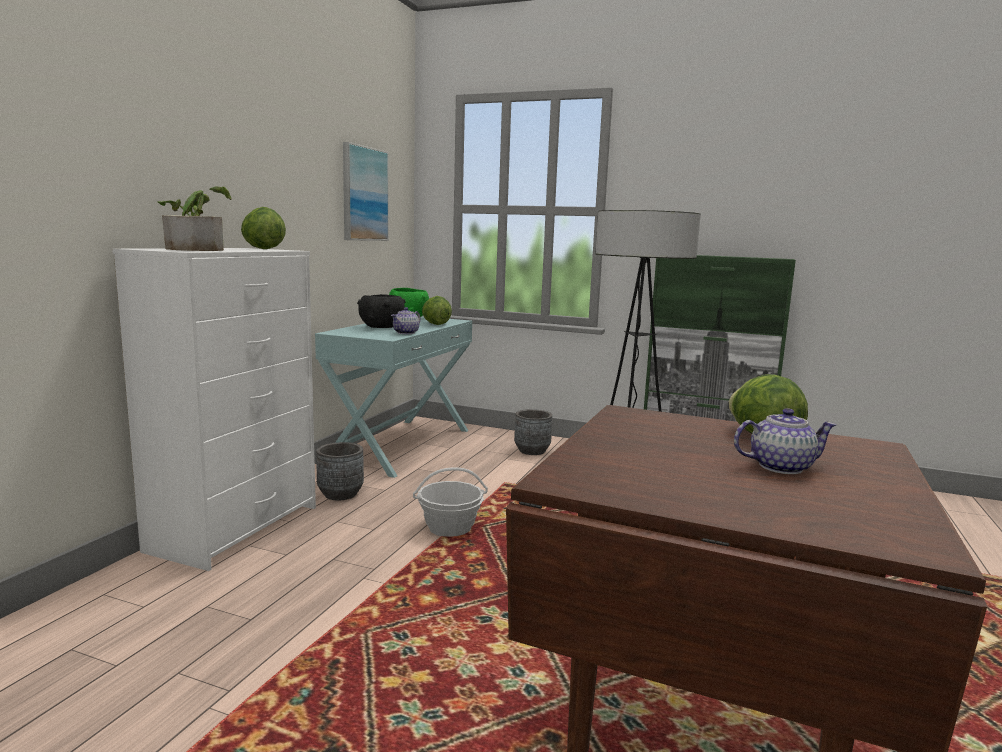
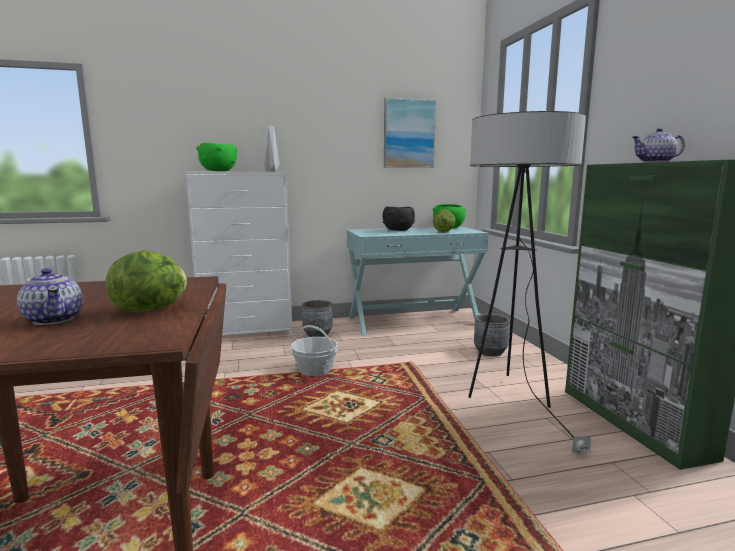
camera: 55 degrees right, 0 degrees up
(197, 249) = (218, 171): potted plant -> green bowl
(262, 249) = (271, 171): lettuce -> grey vase
(406, 333) = (394, 234): teapot -> teapot (656, 162)

